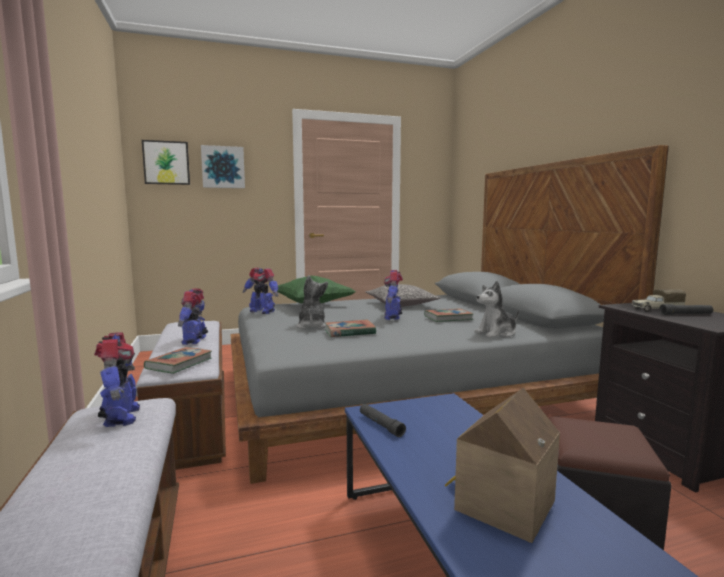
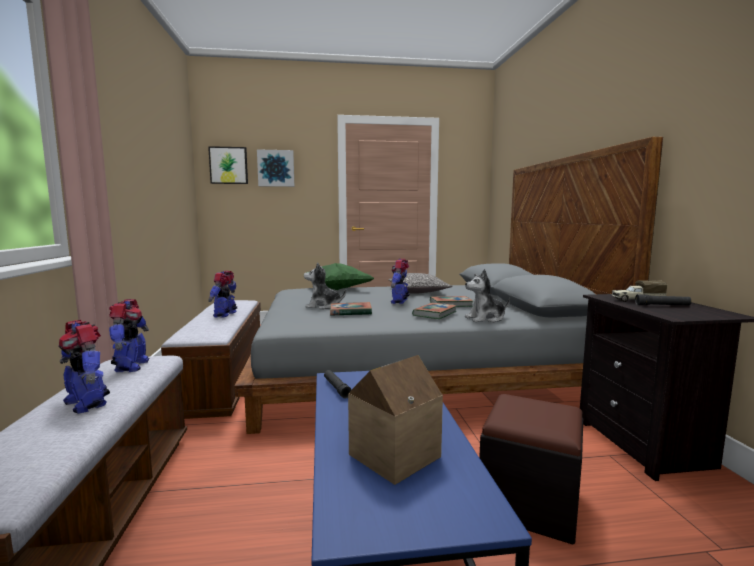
camera: 10 degrees right, 0 degrees up
(179, 364) = (201, 331): book -> book (435, 314)
(262, 311) = (291, 293): toy robot -> toy robot (87, 403)
(312, 326) = (323, 306): plush toy -> plush toy turned 90 degrees counterclockwise

